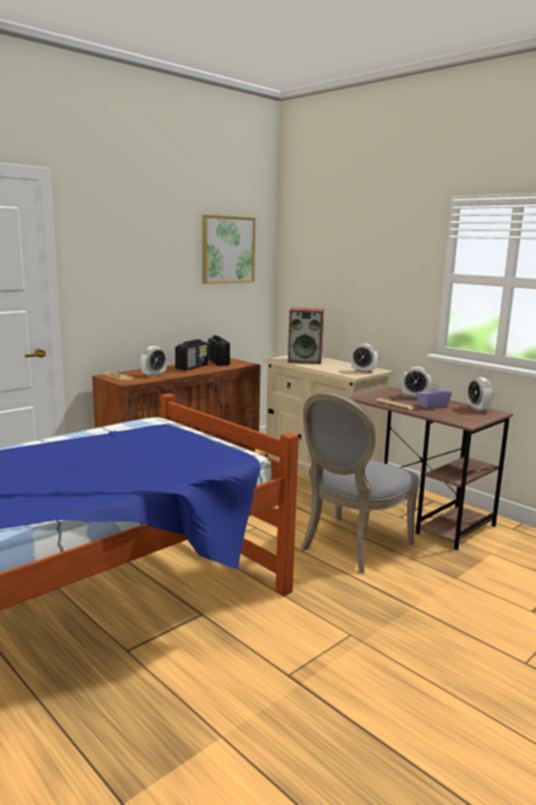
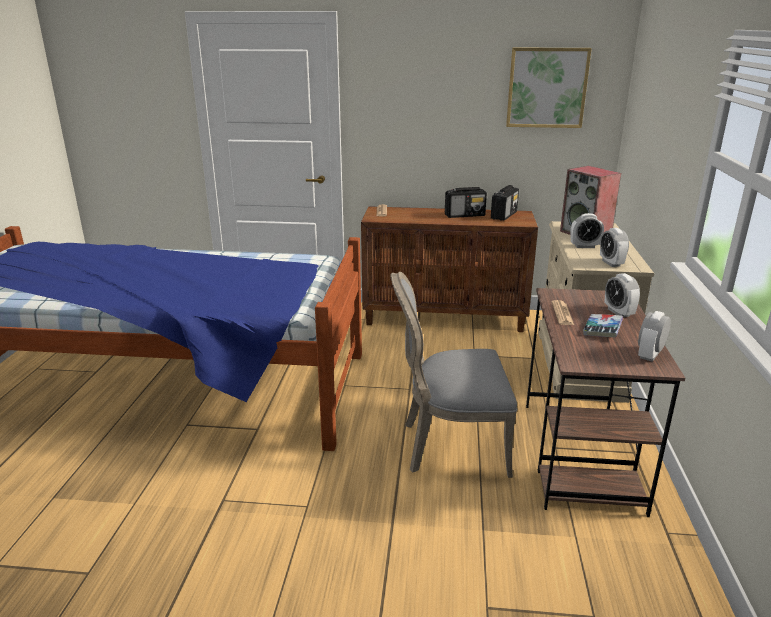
camera: 50 degrees right, 10 degrees up
(154, 375) = (411, 216): alarm clock -> alarm clock (584, 246)
(432, 406) = (602, 330): purple tissue box -> book

